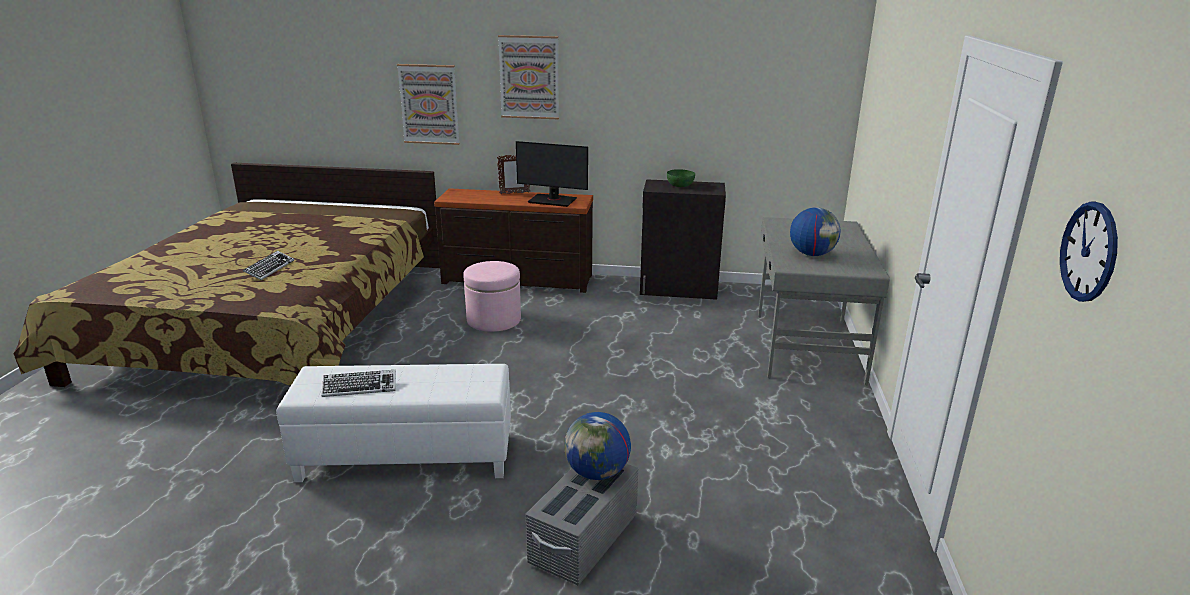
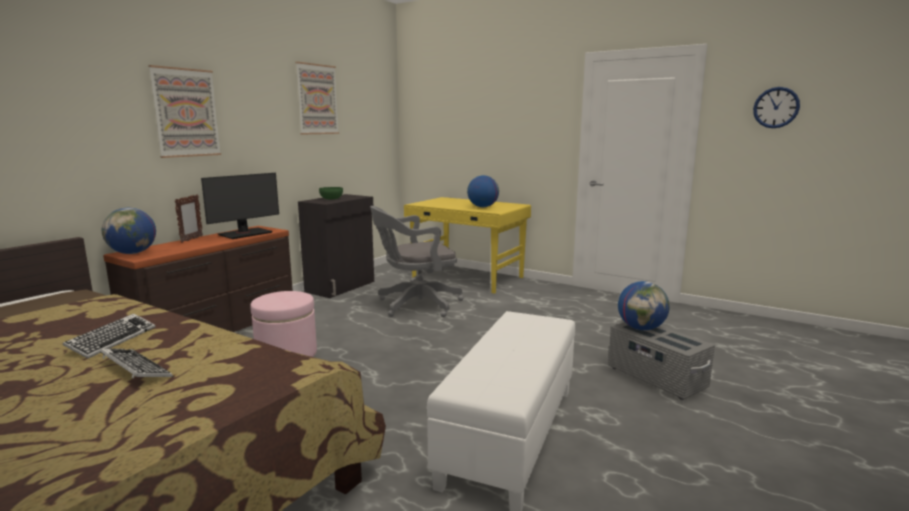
camera: 65 degrees left, 10 degrees down
(360, 387) = (512, 366): keyboard -> keyboard (112, 340)
(429, 104) = (62, 150): picture -> picture (317, 99)
(457, 193) = (133, 253): none -> globe
(667, 340) = (415, 305): none -> grey office chair
(806, 347) = (467, 278): grey desk -> yellow desk

